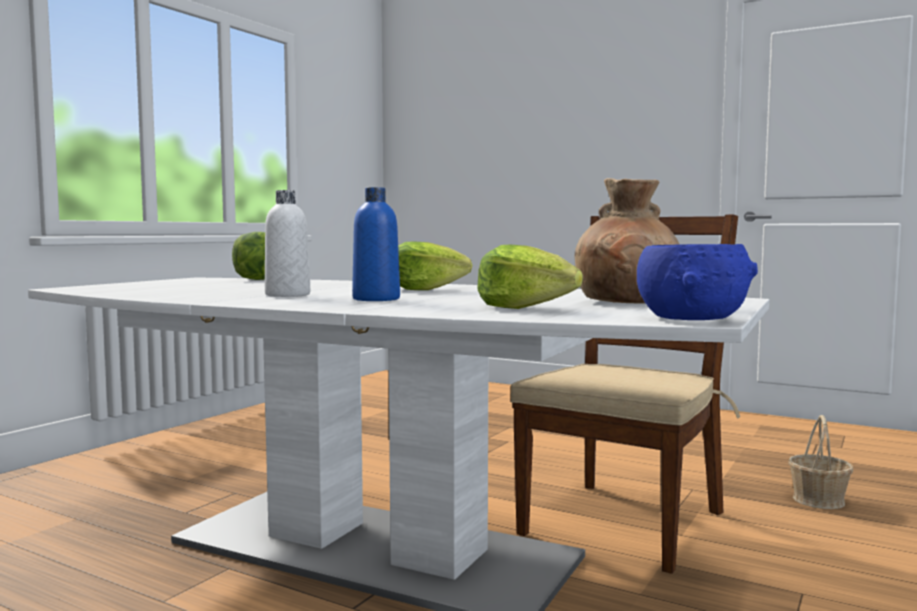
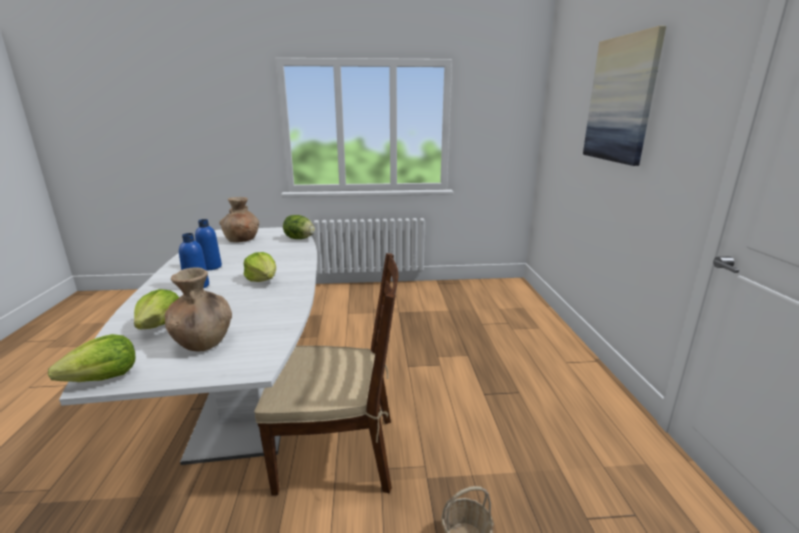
camera: 55 degrees right, 15 degrees up
(170, 286) = (242, 240): none -> brown vase
(287, 295) = (210, 267): white bottle -> blue bottle
(558, 99) = (621, 100): none -> picture
(692, 319) = (103, 377): blue bowl -> lettuce

